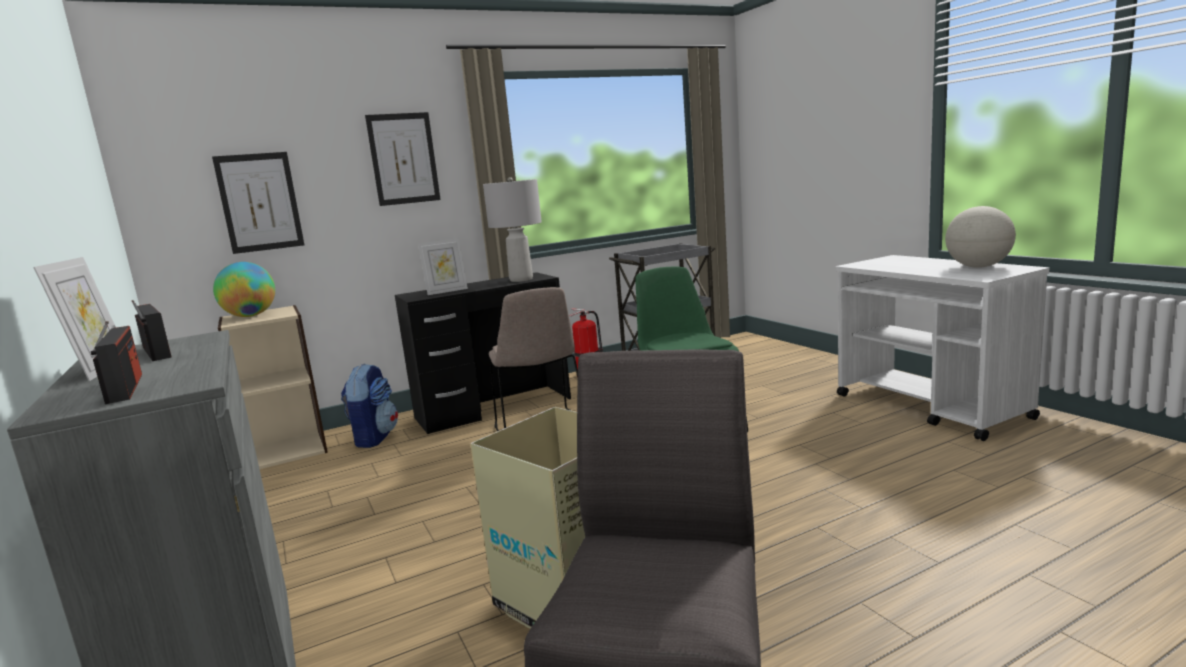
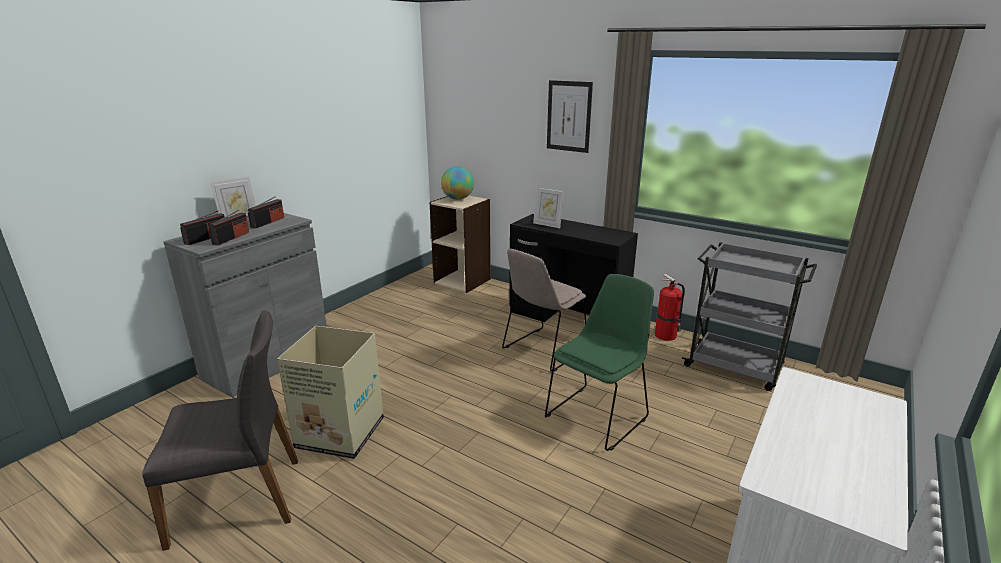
camera: 60 degrees right, 10 degrees up
(185, 369) = (231, 238): none -> radio
(260, 202) = (483, 130): picture -> none
(374, 438) = (493, 298): backpack -> none
(520, 279) = (601, 236): grey table lamp -> none
(978, 267) = (853, 477): globe -> none

